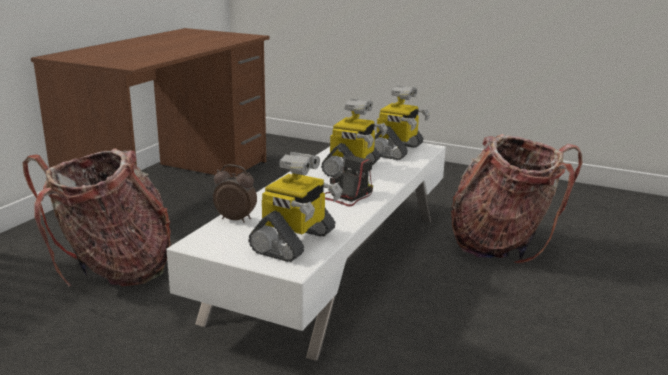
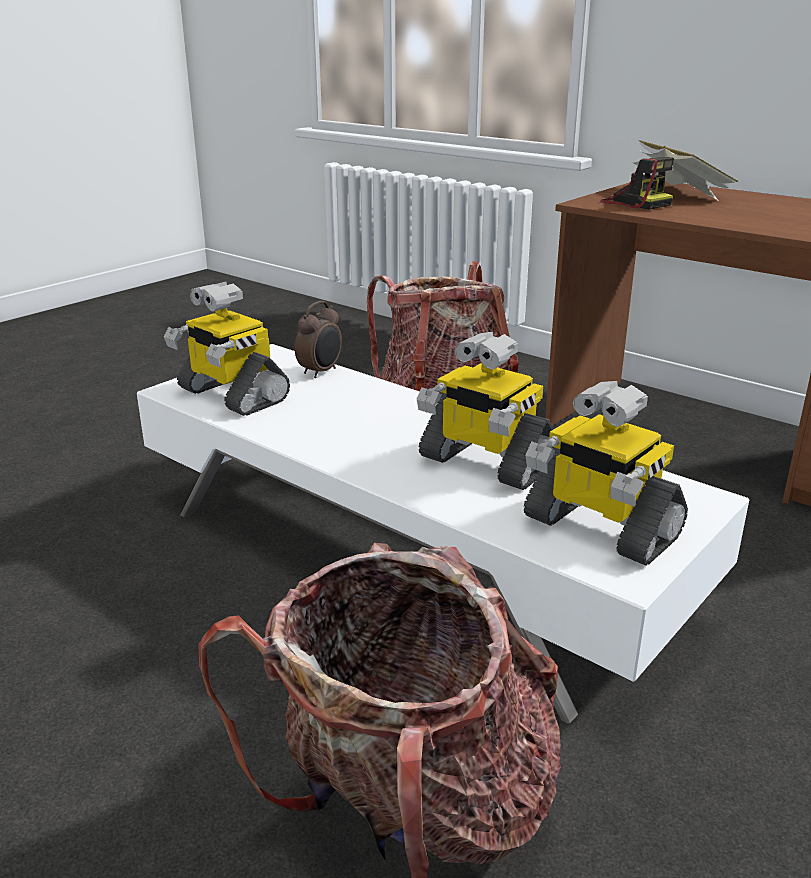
camera: 105 degrees right, 5 degrees up
(98, 53) = (678, 193): none -> book
(347, 196) = (358, 441): camera -> camera (635, 203)

